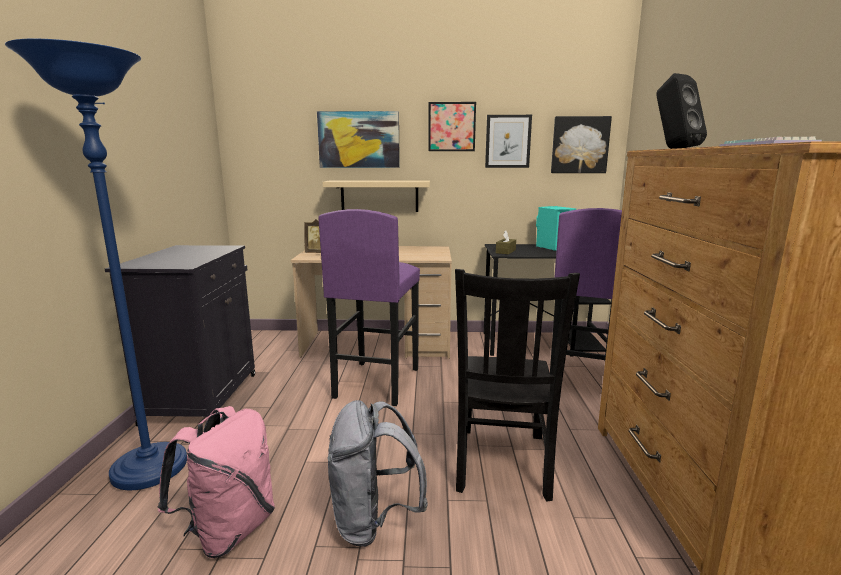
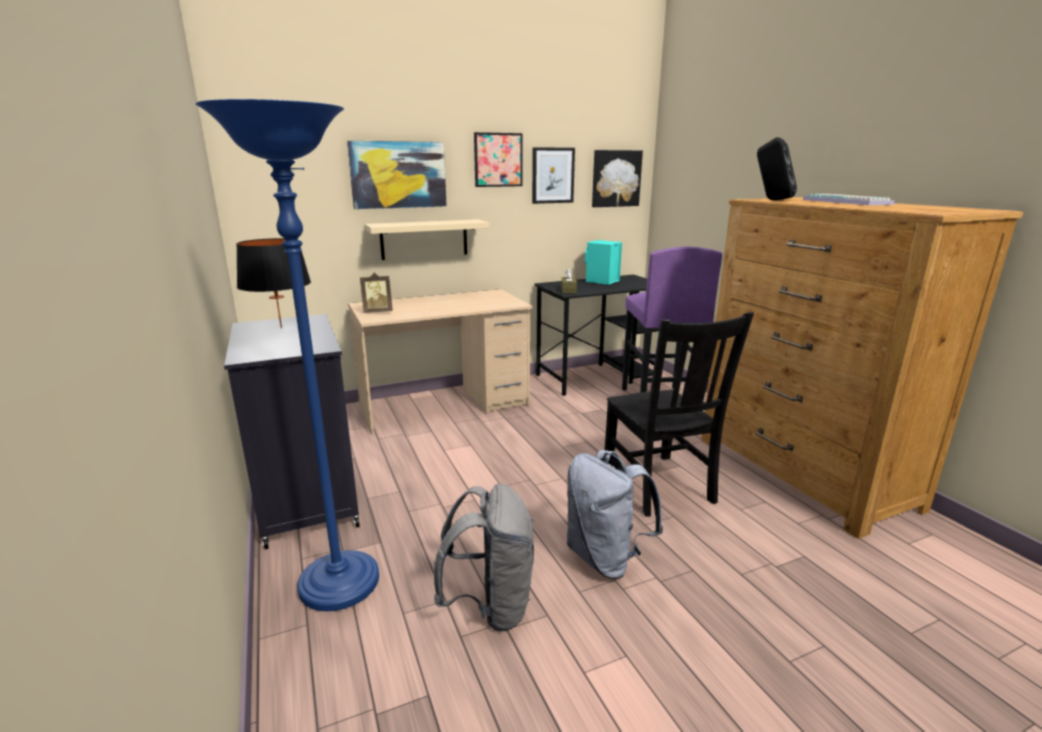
camera: 25 degrees left, 5 degrees up
(195, 250) = (281, 327): none -> black table lamp
(229, 530) = (490, 606): pink backpack -> grey backpack
(376, 383) = (483, 443): purple stool -> none

